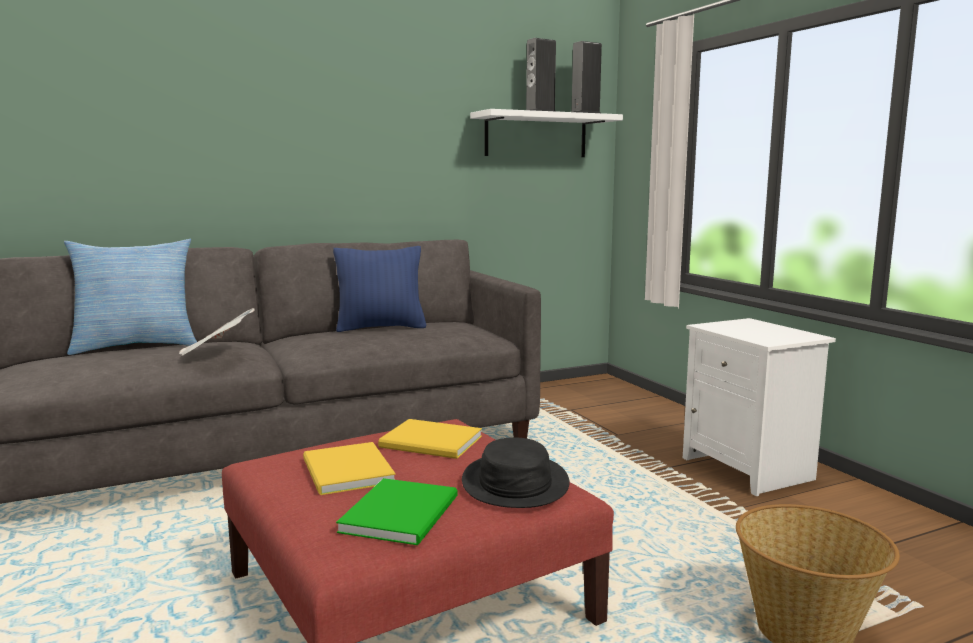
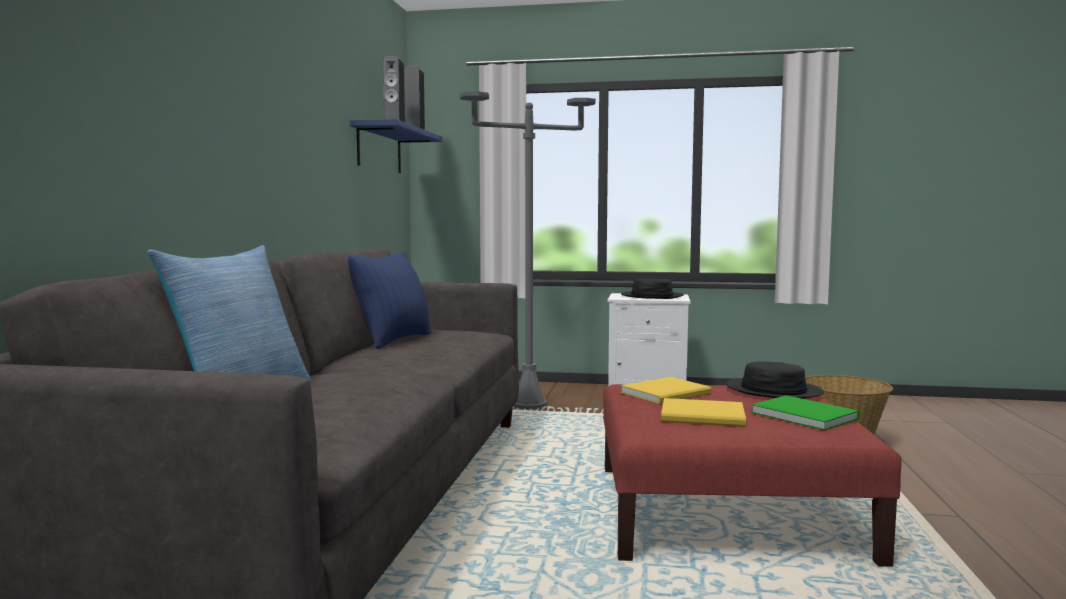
camera: 55 degrees left, 5 degrees down
(216, 353) = (392, 375): newspaper -> none
(536, 136) = (379, 149): white shelf -> blue shelf
(607, 430) = (528, 404): none -> grey floor lamp
(760, 331) = (651, 296): none -> black hat

